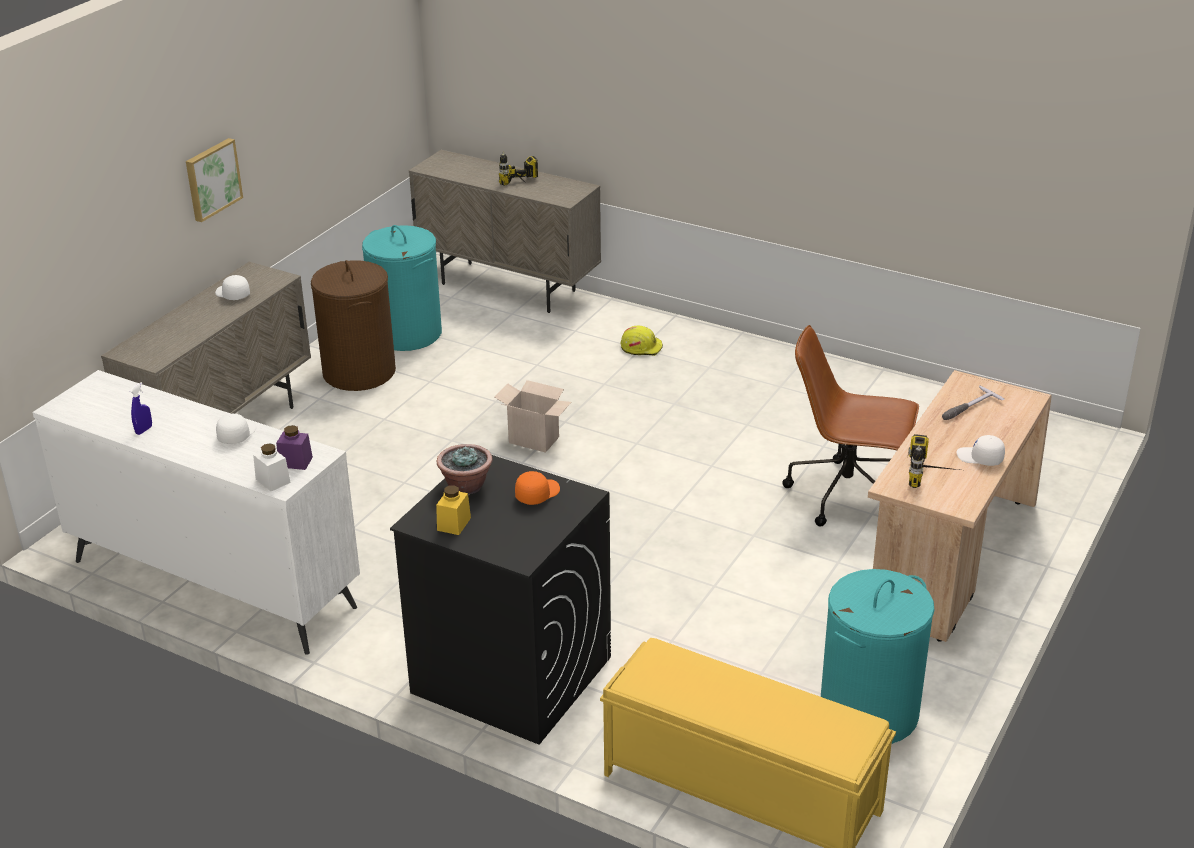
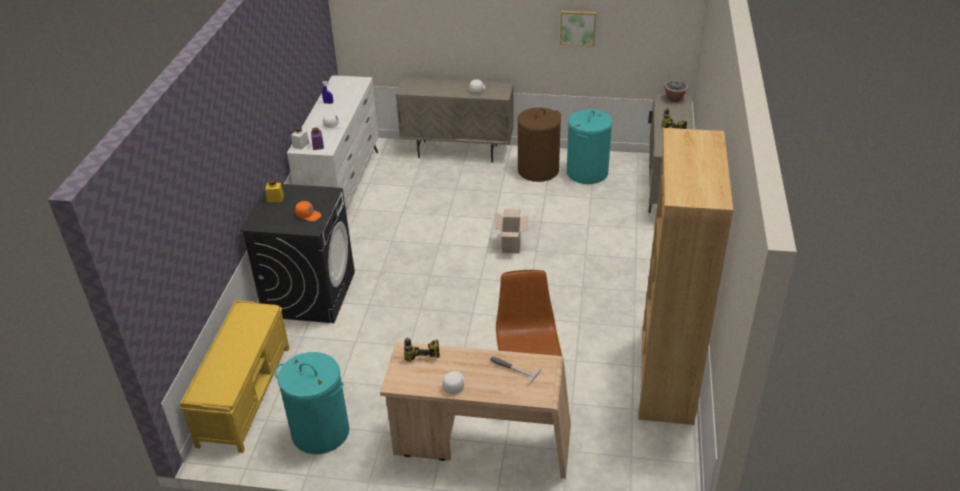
camera: 70 degrees right, 5 degrees up
(212, 179) = (496, 30): picture -> picture (578, 27)
(466, 486) = (307, 193): potted plant -> potted plant (674, 99)
(641, 347) = (637, 258): yellow hard hat -> none
(886, 390) = (665, 377): none -> brown bookcase

